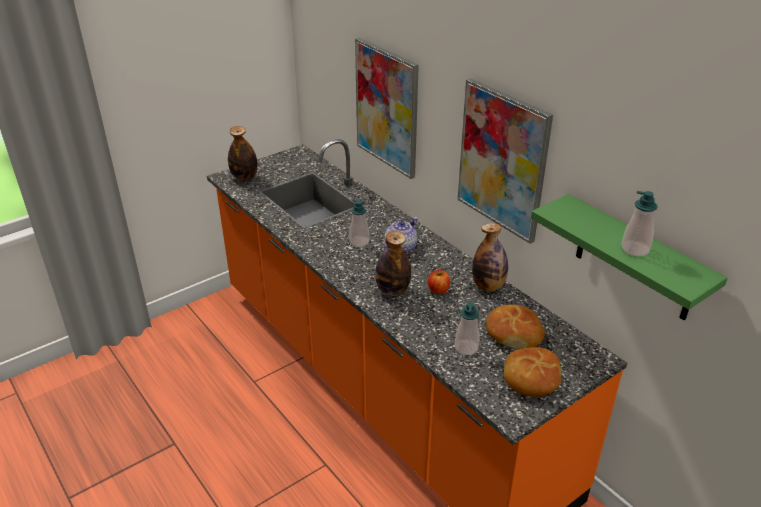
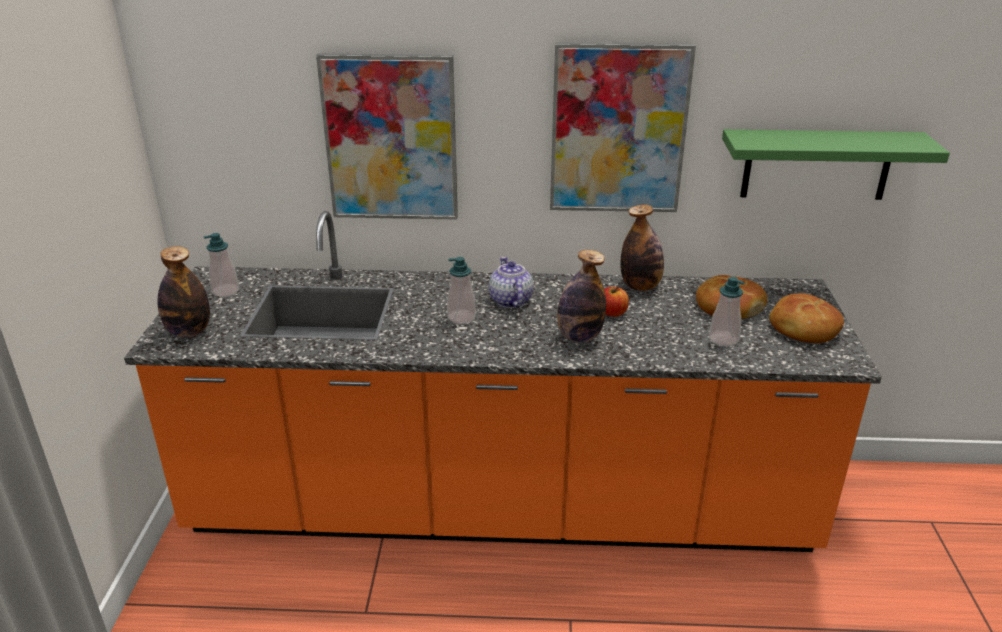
camera: 50 degrees left, 5 degrees down
(635, 249) = (850, 140): soap dispenser -> soap dispenser (225, 291)

